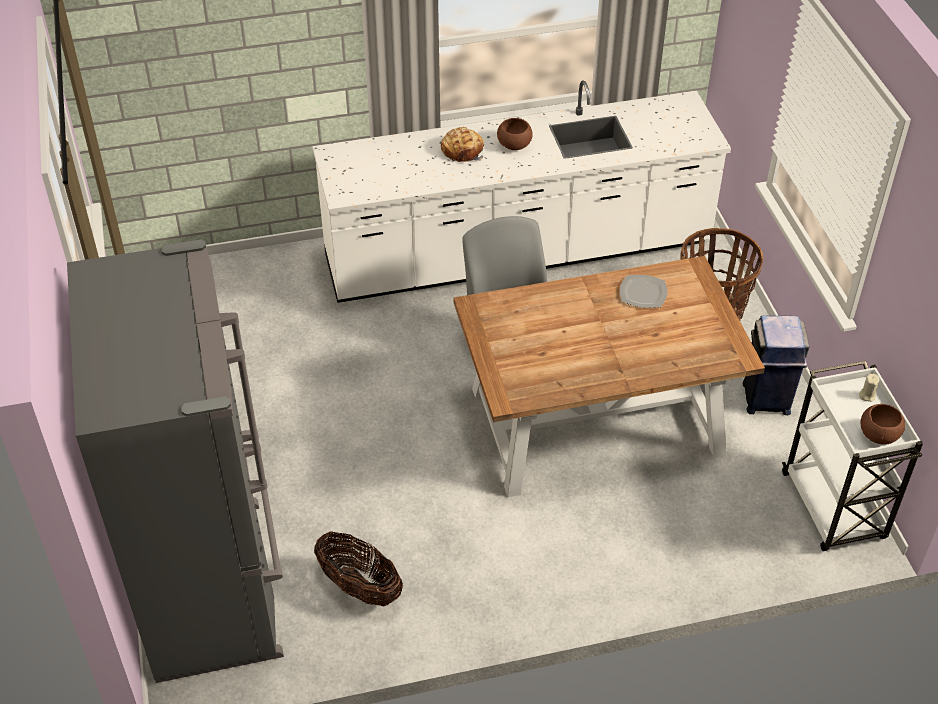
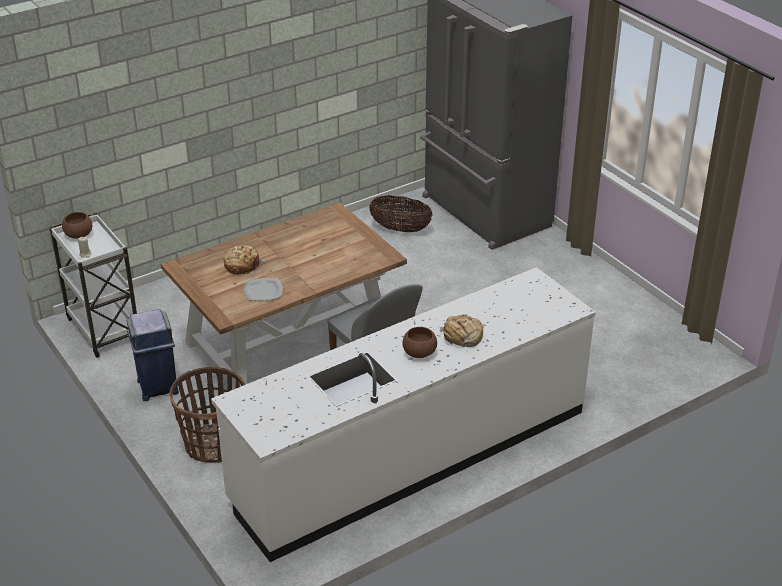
camera: 160 degrees right, 10 degrees down
(660, 338) = (242, 265): none -> bread

